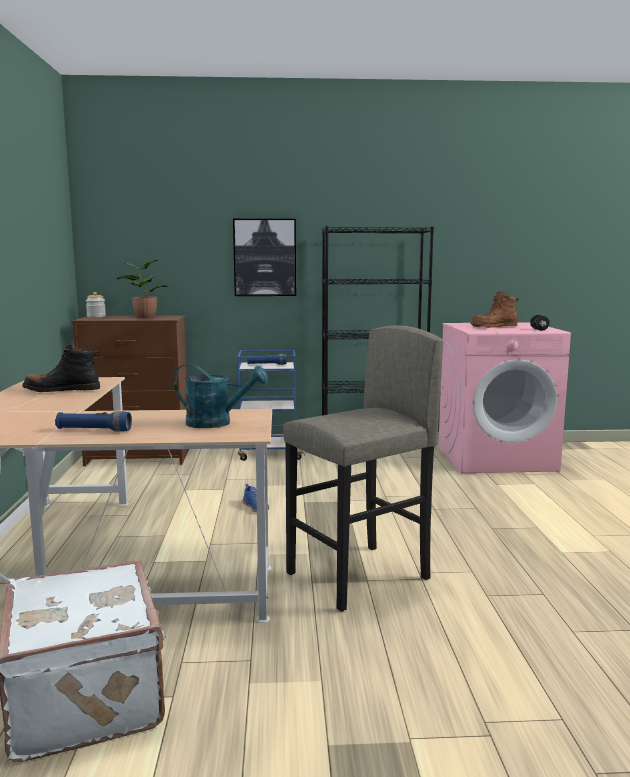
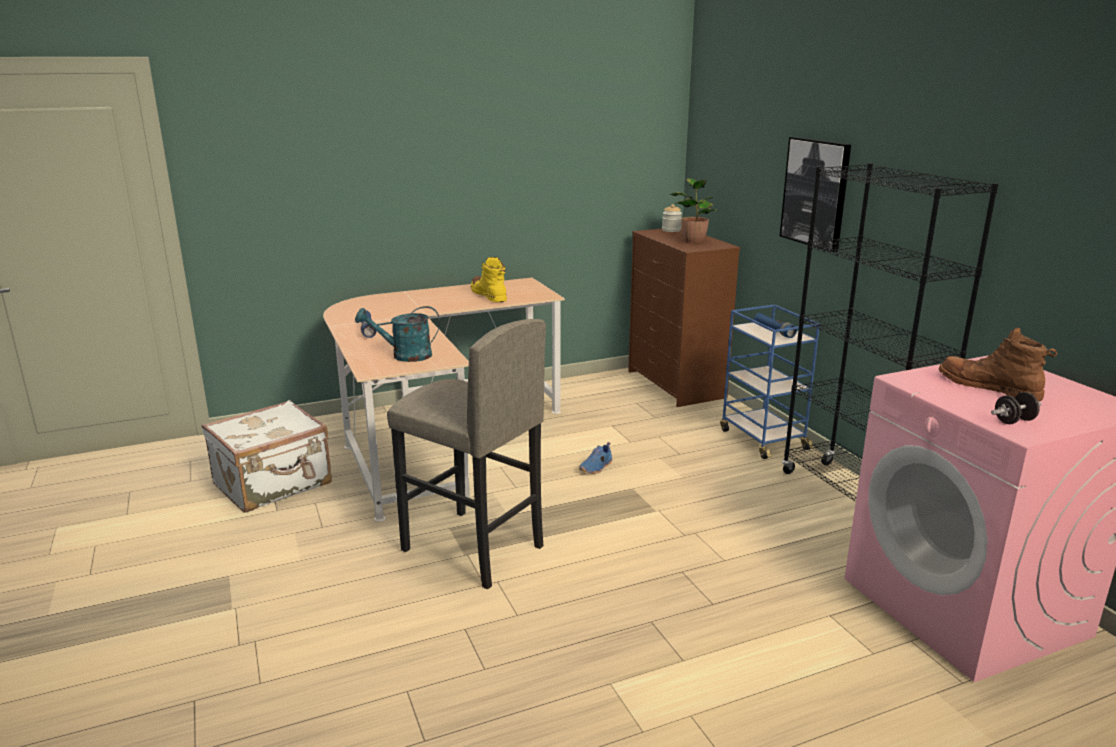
camera: 70 degrees right, 10 degrees up
(62, 390) = (489, 295): black boot -> yellow boot
(217, 423) = (404, 356): turquoise watering can -> turquoise watering can turned 90 degrees clockwise

